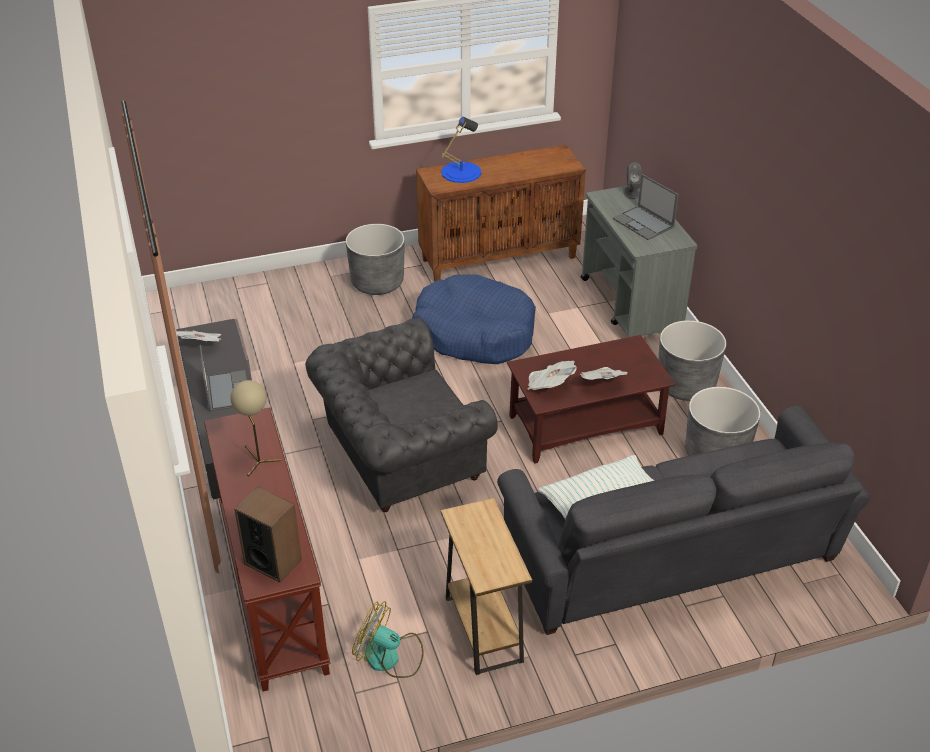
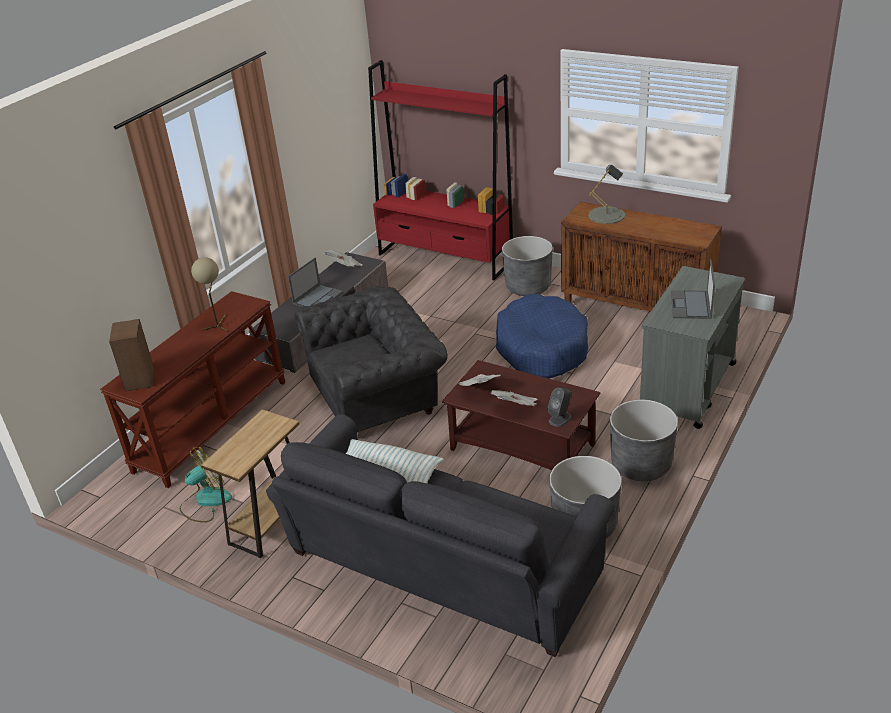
camera: 50 degrees right, 5 degrees down
(250, 291) = (445, 257): none -> red bookcase
(390, 657) = (205, 501): fan -> fan turned 75 degrees clockwise
(399, 458) = (378, 397): grey armchair -> grey armchair turned 135 degrees clockwise
(461, 172) = (606, 215): blue table lamp -> grey table lamp
(631, 193) = (720, 280): grey speaker -> grey speaker (560, 418)

